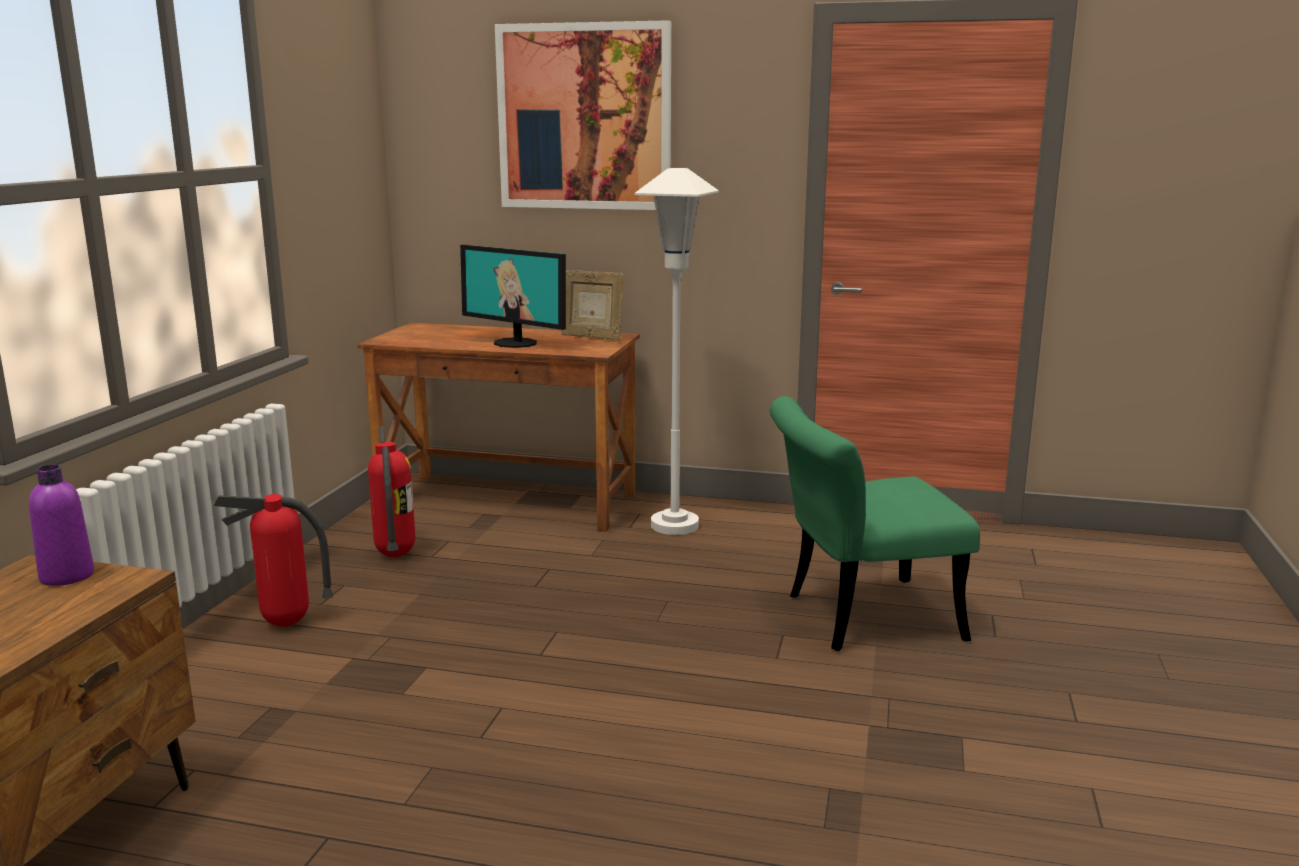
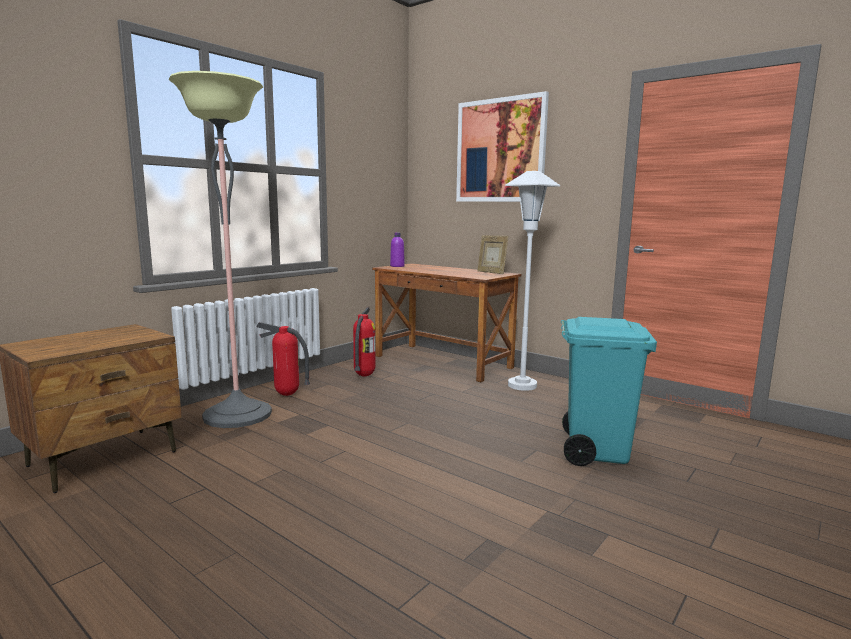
camera: 25 degrees right, 5 degrees down
(67, 576) = (133, 332): purple bottle -> purple bottle (397, 266)
(231, 686) = (237, 415): none -> floor lamp
(516, 343) = (448, 272): monitor -> none
(858, 617) = (595, 450): green chair -> turquoise trash can

